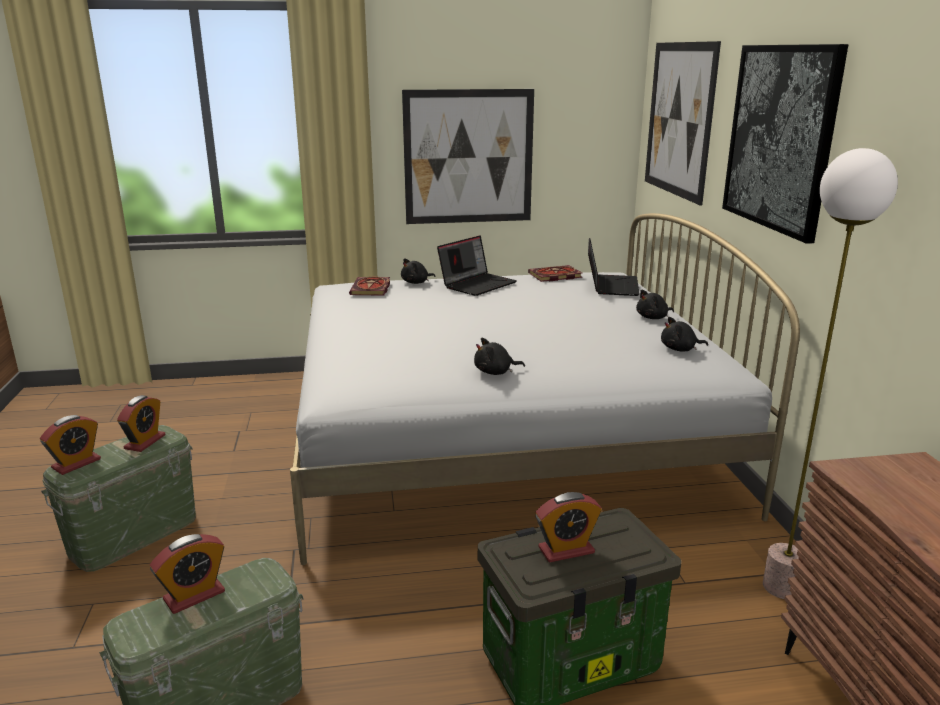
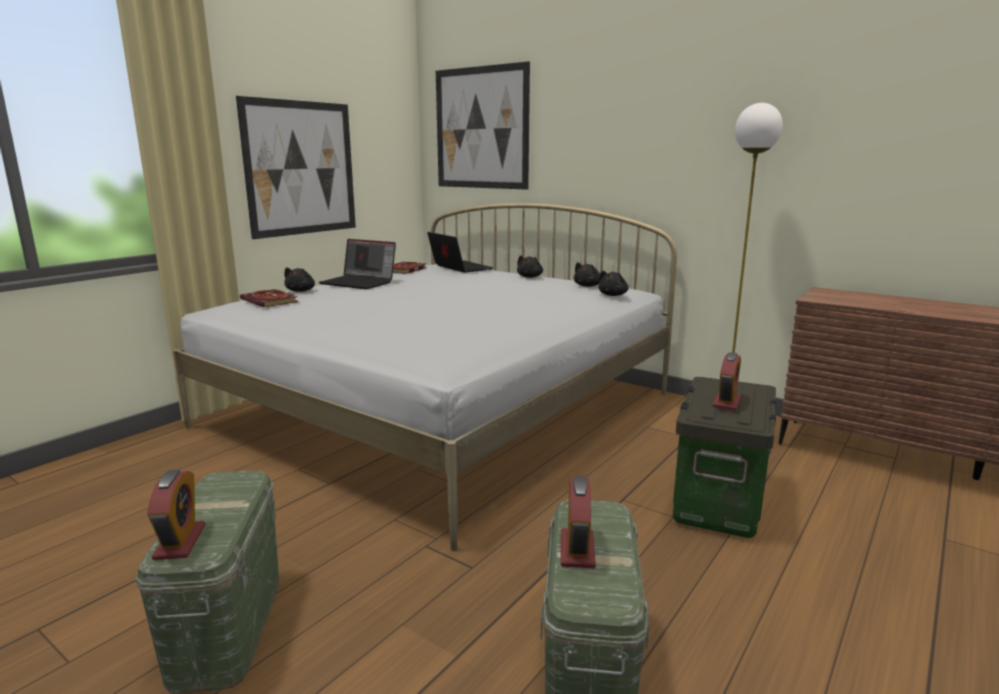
camera: 45 degrees left, 5 degrees down
(145, 442) = (226, 492): alarm clock -> none
(477, 284) = (360, 283): laptop -> laptop turned 120 degrees clockwise
(495, 372) = (523, 319): black plush toy -> black plush toy (613, 295)
(780, 138) = (620, 122): picture -> none

